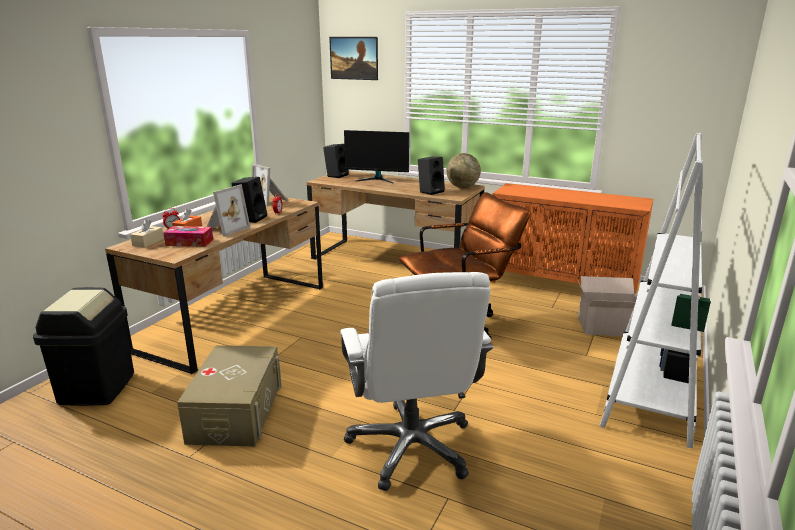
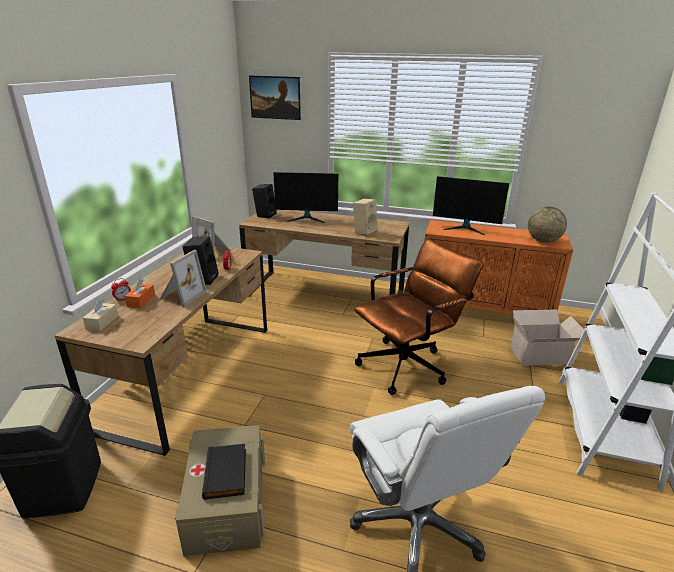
camera: 10 degrees left, 5 degrees up
(189, 242) = (149, 319): tissue box -> none
(233, 376) = (227, 473): none -> black book
(430, 191) = (364, 232): black speaker -> beige speaker
(462, 187) = (391, 225): globe -> globe (543, 241)
(539, 190) = (465, 228): none -> monitor

